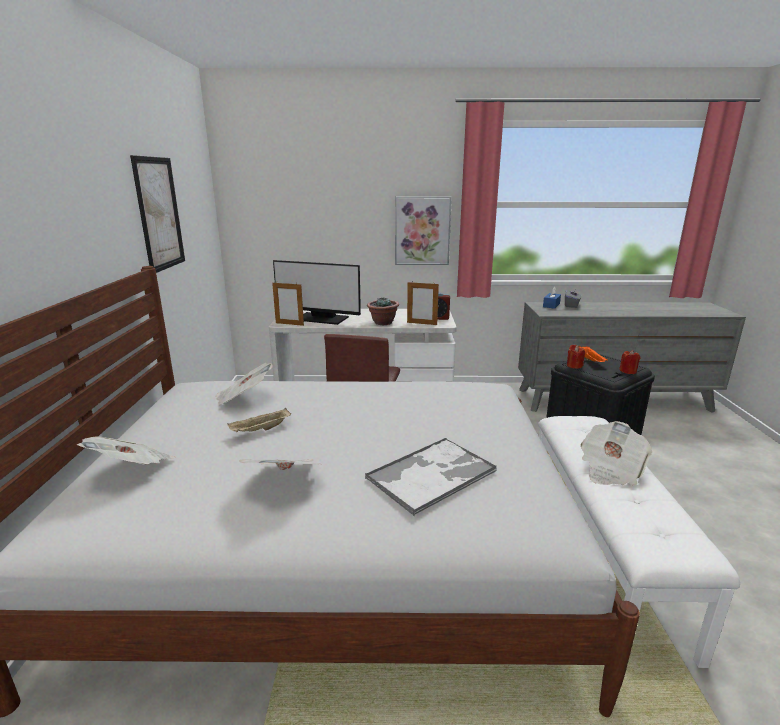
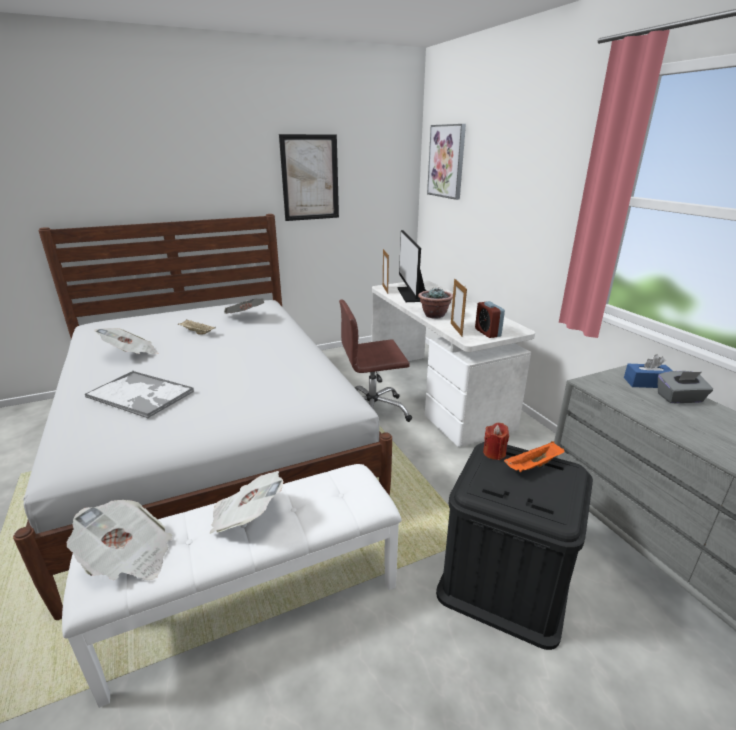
camera: 65 degrees right, 5 degrees up
(133, 468) = (144, 319): newspaper -> newspaper (128, 558)
(422, 231) = (551, 226): picture -> picture (446, 161)
(628, 371) = (525, 504): red candle -> none

